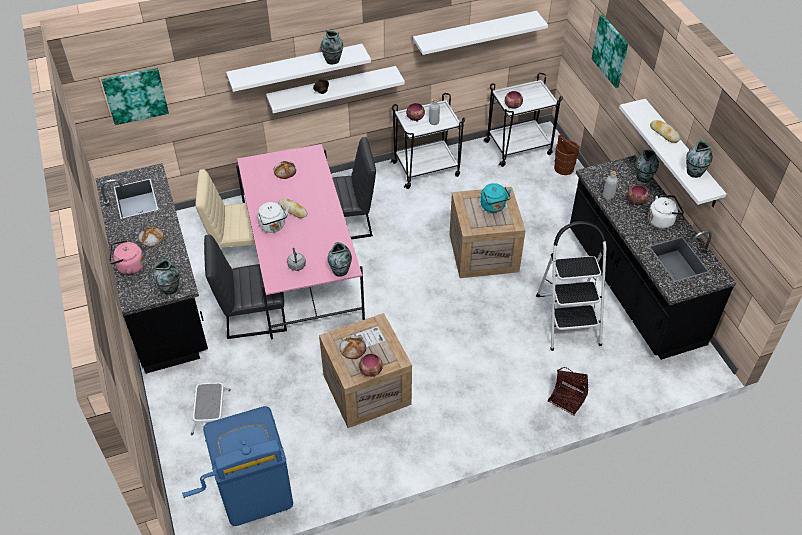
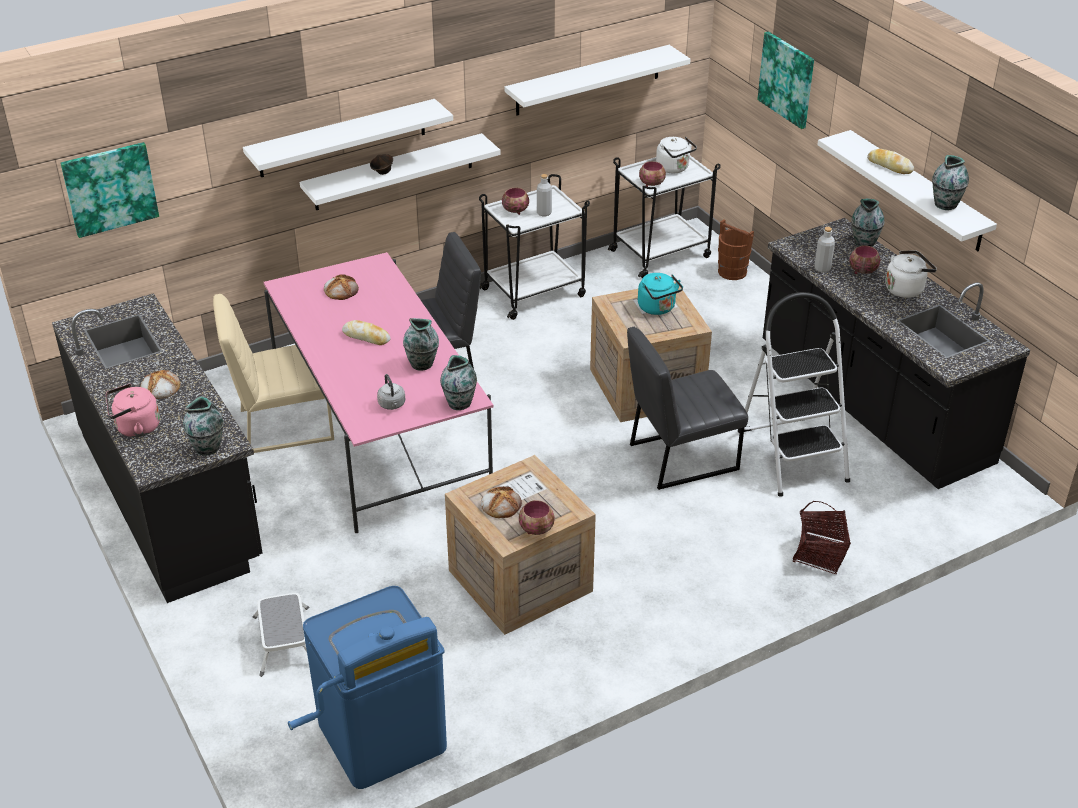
camera: 10 degrees left, 10 degrees down
(253, 315) = (319, 506): grey chair -> grey chair (680, 457)
(273, 226) = (342, 359): white kettle -> white kettle (674, 168)
(333, 60) = (398, 121): vase -> vase (422, 364)

